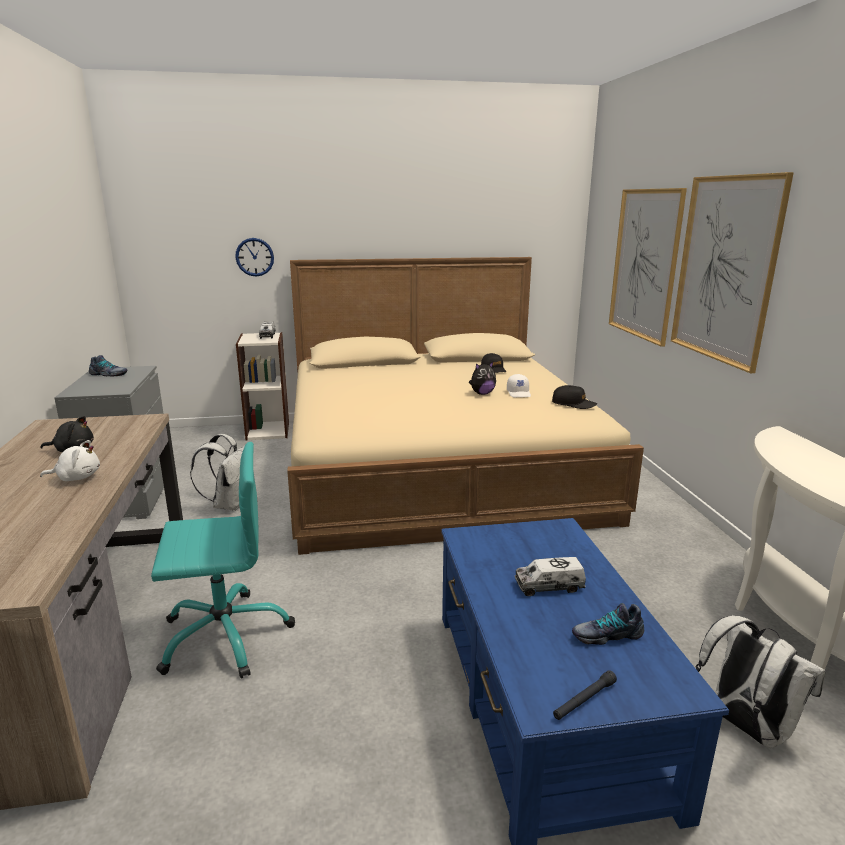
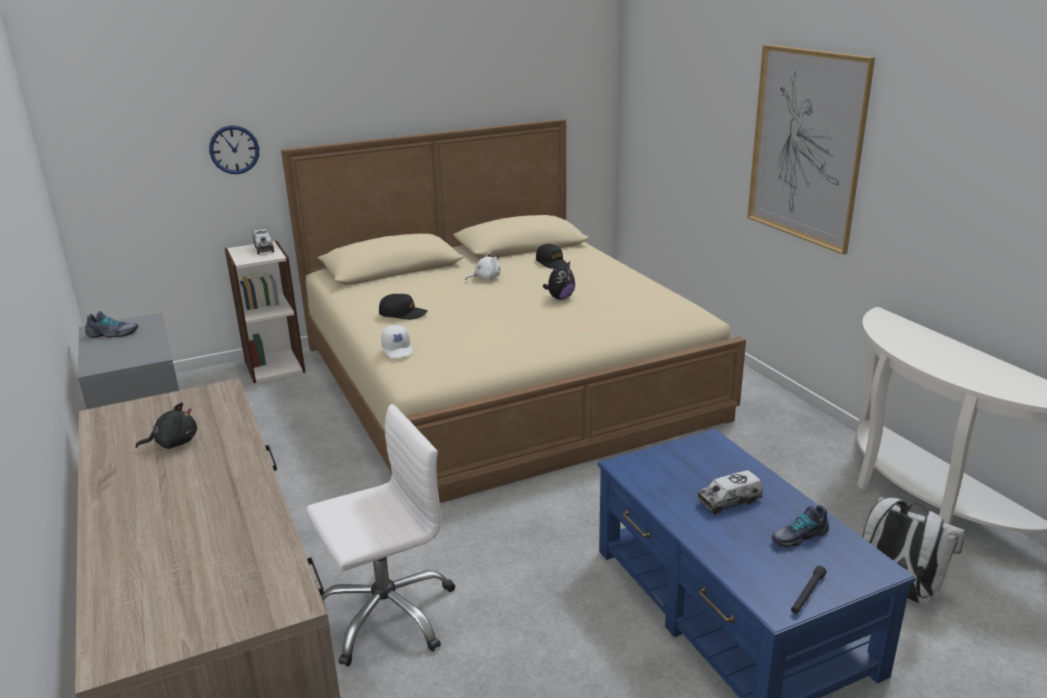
camera: 15 degrees left, 5 degrees up
(77, 477) = (217, 476): white plush toy -> white plush toy (485, 278)
(225, 635) = (386, 613): turquoise office chair -> white office chair
(230, 504) = (291, 468): white backpack -> none
(519, 393) = (599, 292): white cap -> white cap (398, 350)
(573, 404) = (662, 299): black cap -> black cap (403, 314)
(644, 264) = (706, 130): picture -> none

